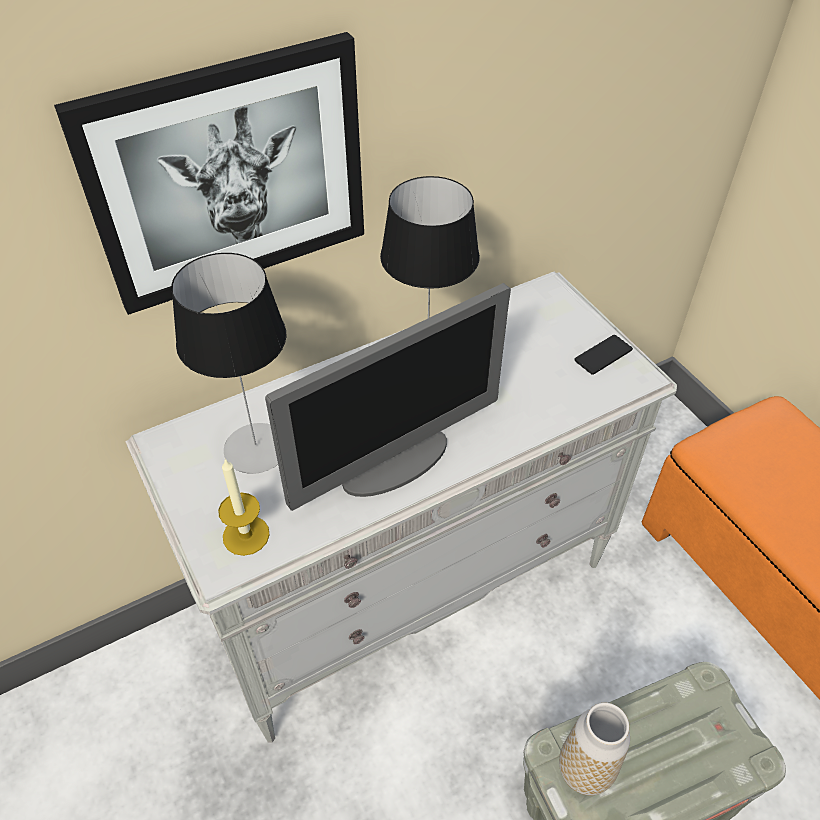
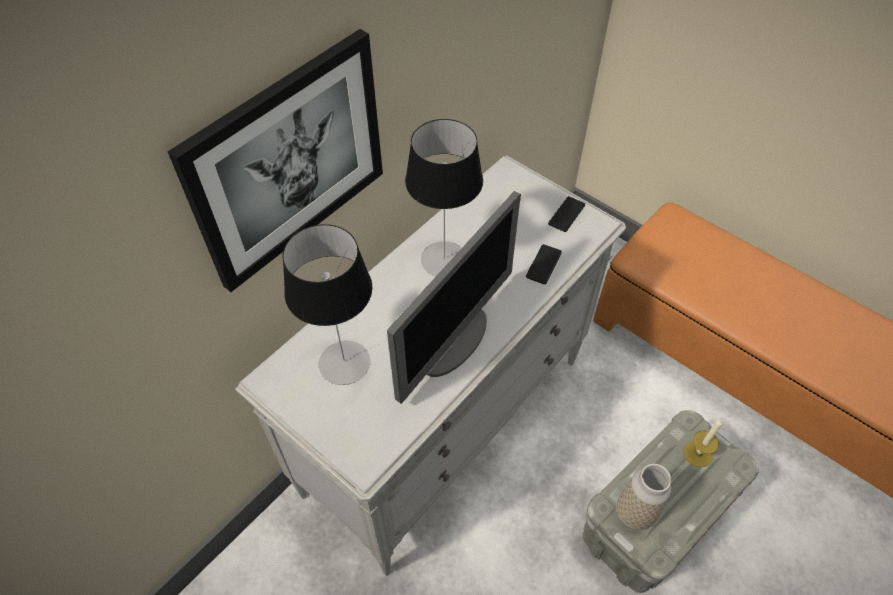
camera: 20 degrees left, 5 degrees up
(246, 535) = (370, 432): candle -> candle (697, 453)
(547, 405) = (543, 264): none -> phone

